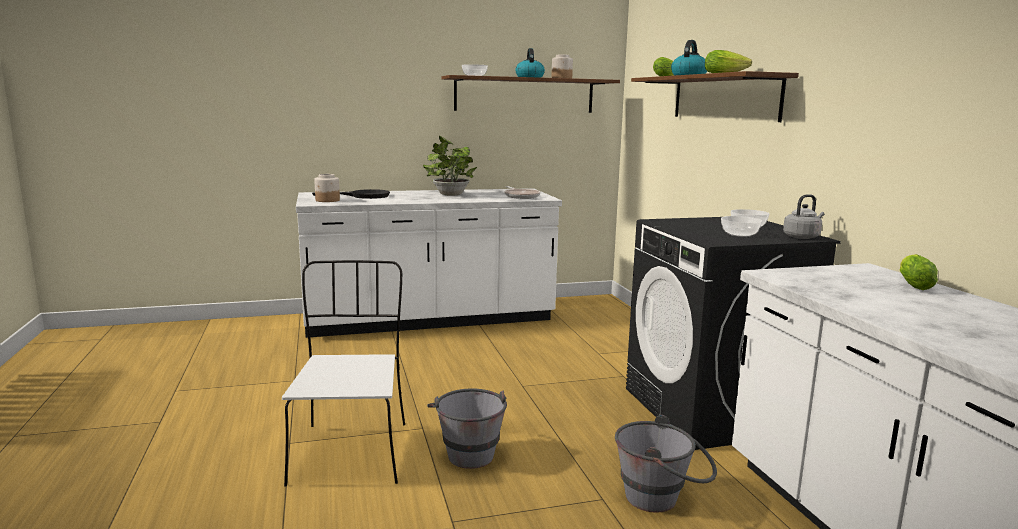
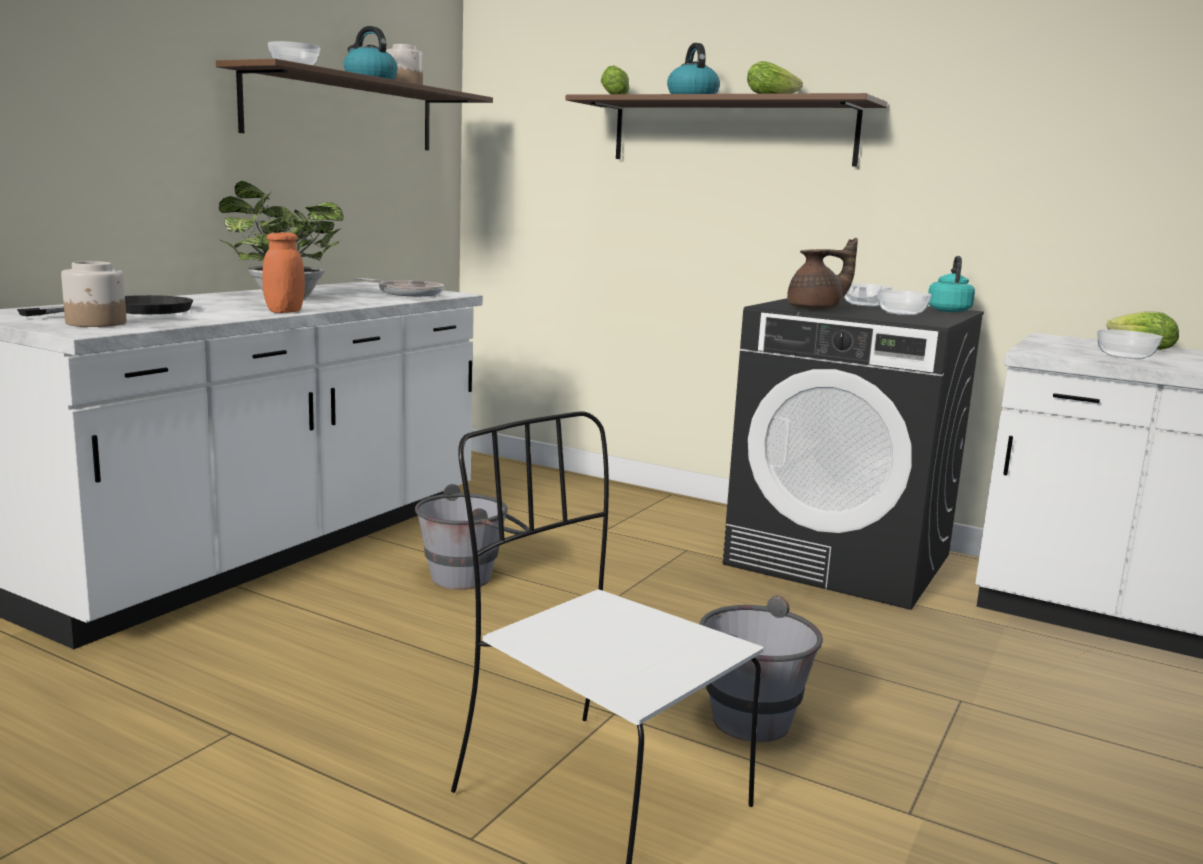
camera: 45 degrees left, 0 degrees up
(417, 201) = (284, 311): none -> orange jar
(662, 499) = (997, 673): grey bucket -> grey bucket (473, 576)
(682, 225) = (816, 309): none -> brown teapot
(802, 237) = (948, 310): grey kettle -> turquoise kettle
(844, 288) = (1125, 356): none -> bowl

